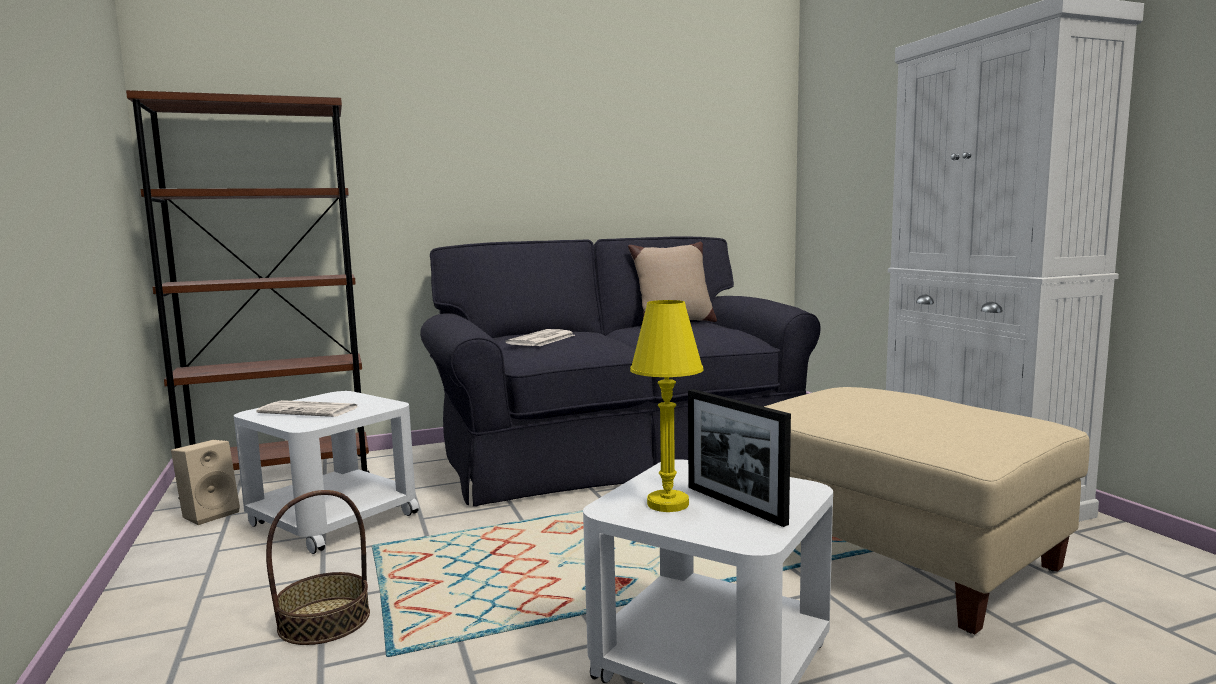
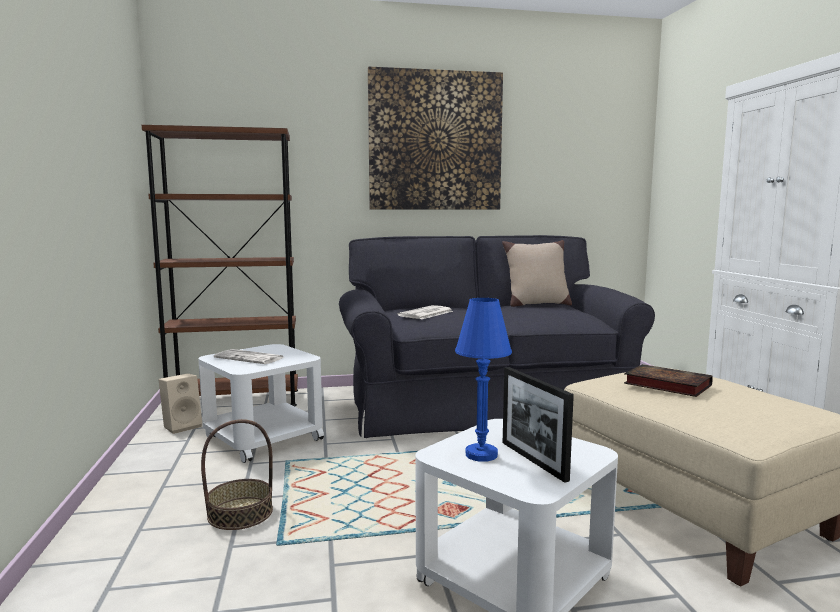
camera: 10 degrees right, 0 degrees up
(535, 118) = (435, 141): none -> picture
(667, 504) = (481, 454): yellow table lamp -> blue table lamp
(859, 404) = (664, 385): none -> book

